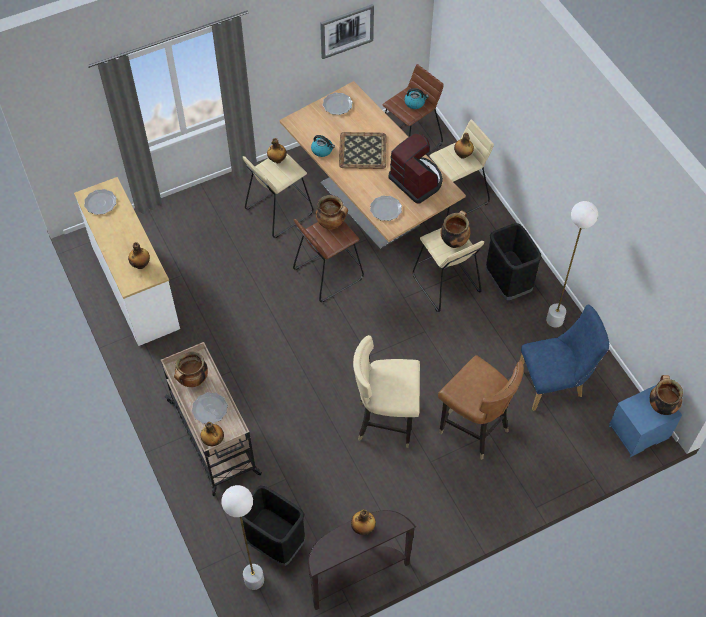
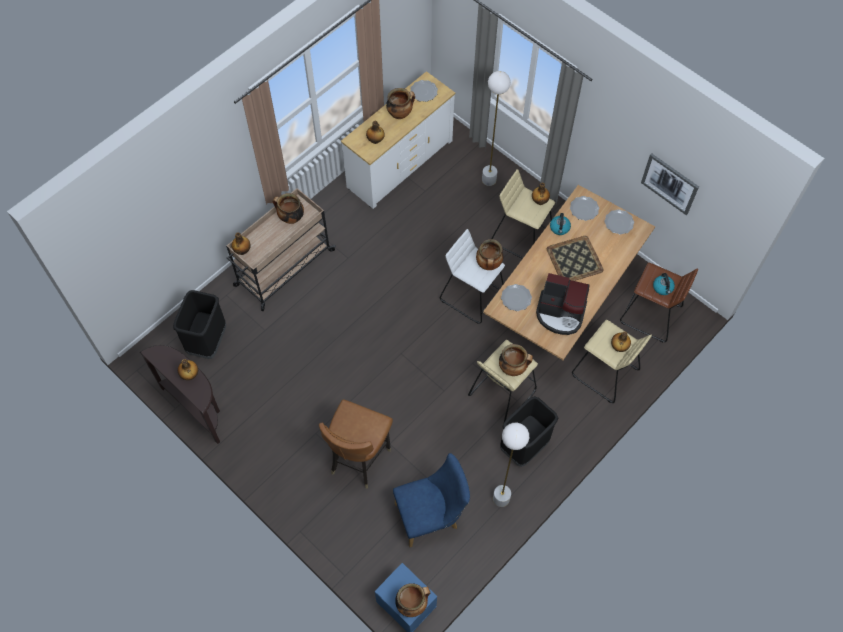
camera: 70 degrees right, 5 degrees up
(117, 232) = (400, 114): none -> cooking pot
(210, 409) = (269, 238): plate -> plate (584, 209)
(254, 580) = (173, 337): white floor lamp -> white floor lamp (489, 180)
(328, 273) = (472, 295): brown stool -> white stool
(386, 422) = (341, 387): beige chair -> none
(417, 181) = (560, 313): coffee machine -> coffee machine turned 75 degrees clockwise
(555, 383) = (431, 516): blue chair -> blue chair turned 75 degrees counterclockwise

